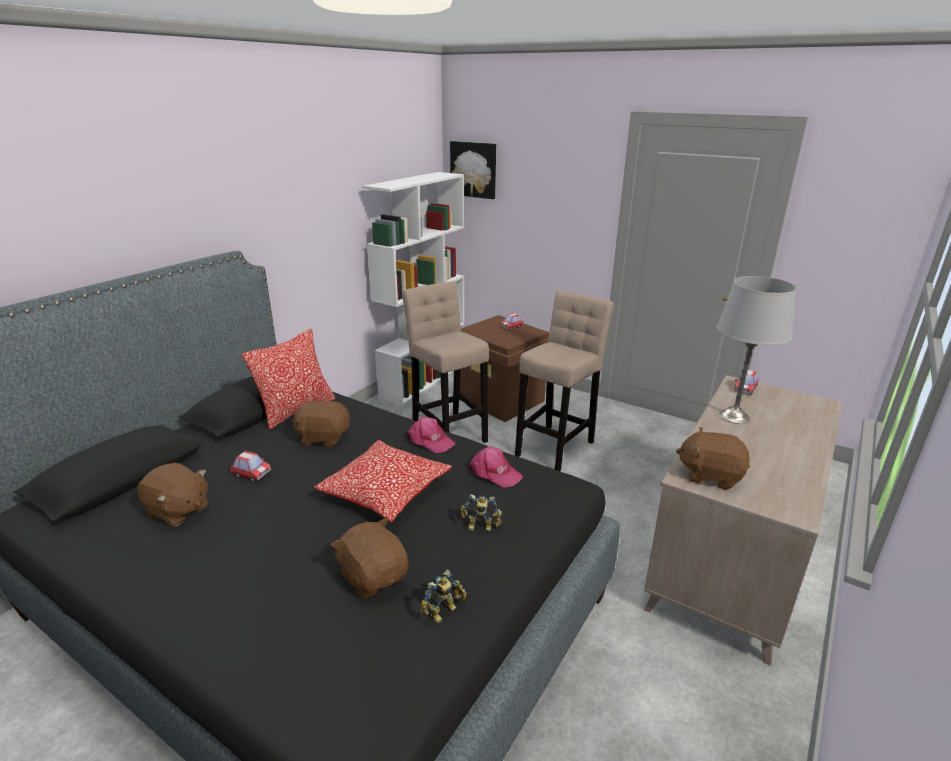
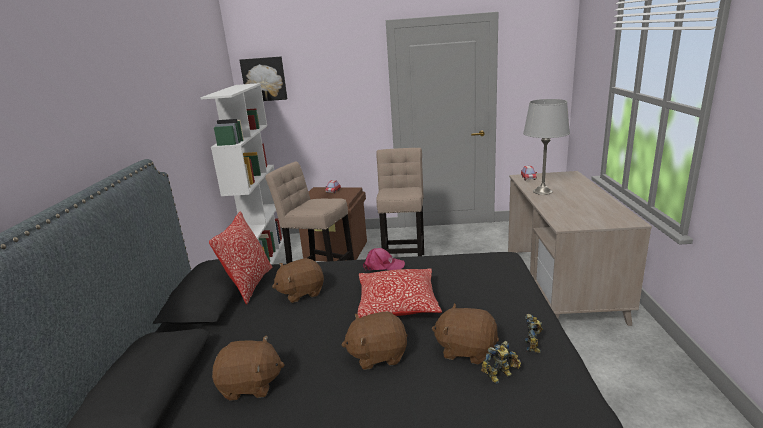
camera: 30 degrees left, 5 degrees down
(251, 474) = (278, 336): toy car -> none
(481, 527) = (487, 296): toy robot -> toy robot (501, 376)
(494, 473) = (450, 267): pink cap -> none
(710, 475) = (573, 220): brown plush toy -> brown plush toy (377, 355)

